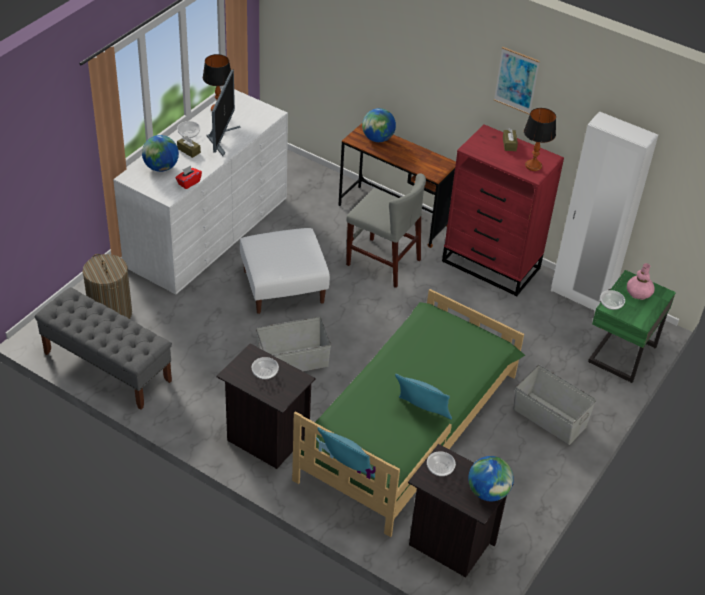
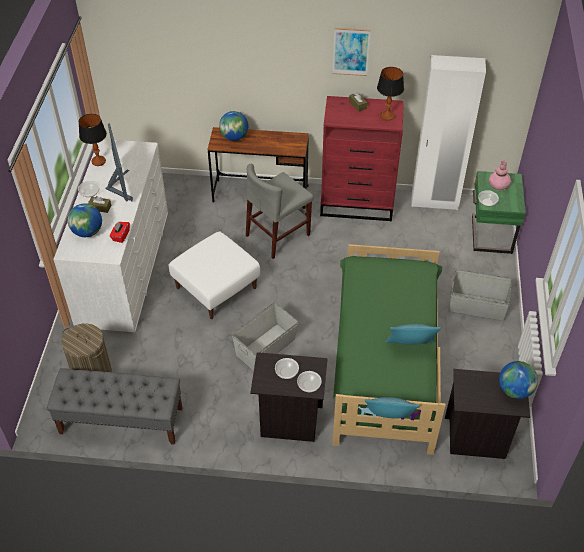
camera: 25 degrees left, 5 degrees up
(383, 262) = (278, 235): grey chair -> grey chair turned 135 degrees clockwise
(439, 469) = (469, 388): bowl -> bowl (308, 385)

